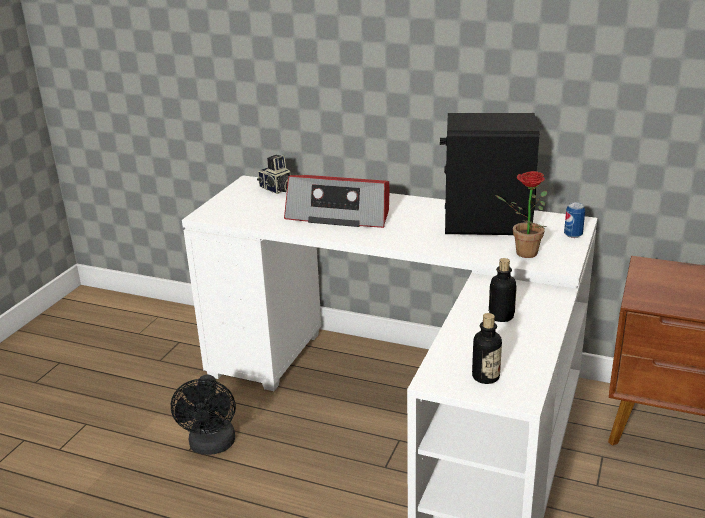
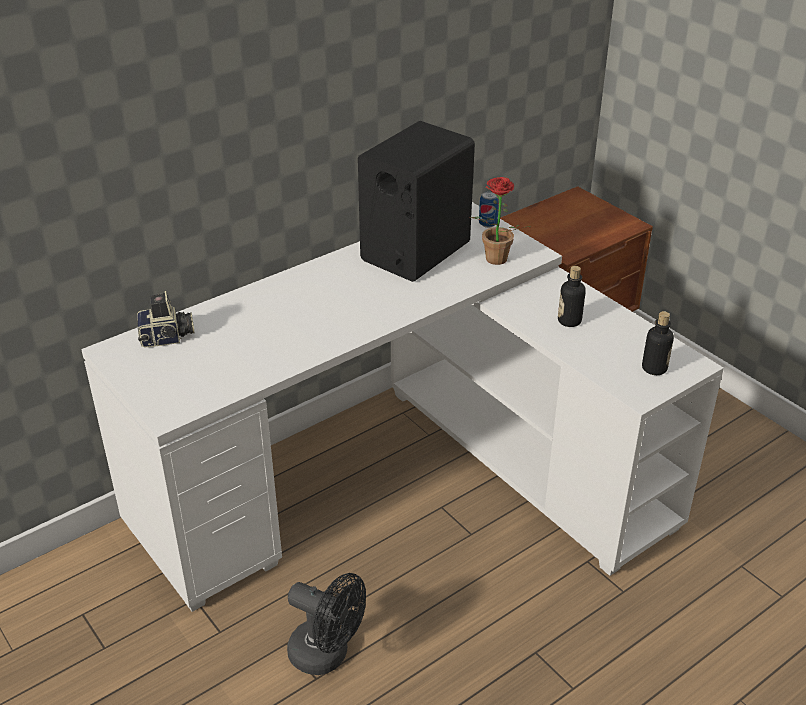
camera: 60 degrees left, 10 degrees up
(340, 214) = (292, 322): radio -> none

